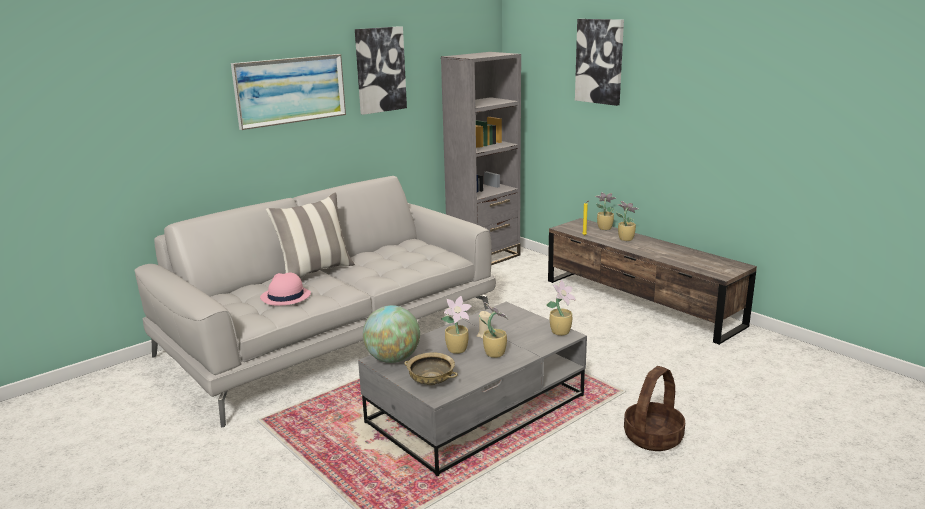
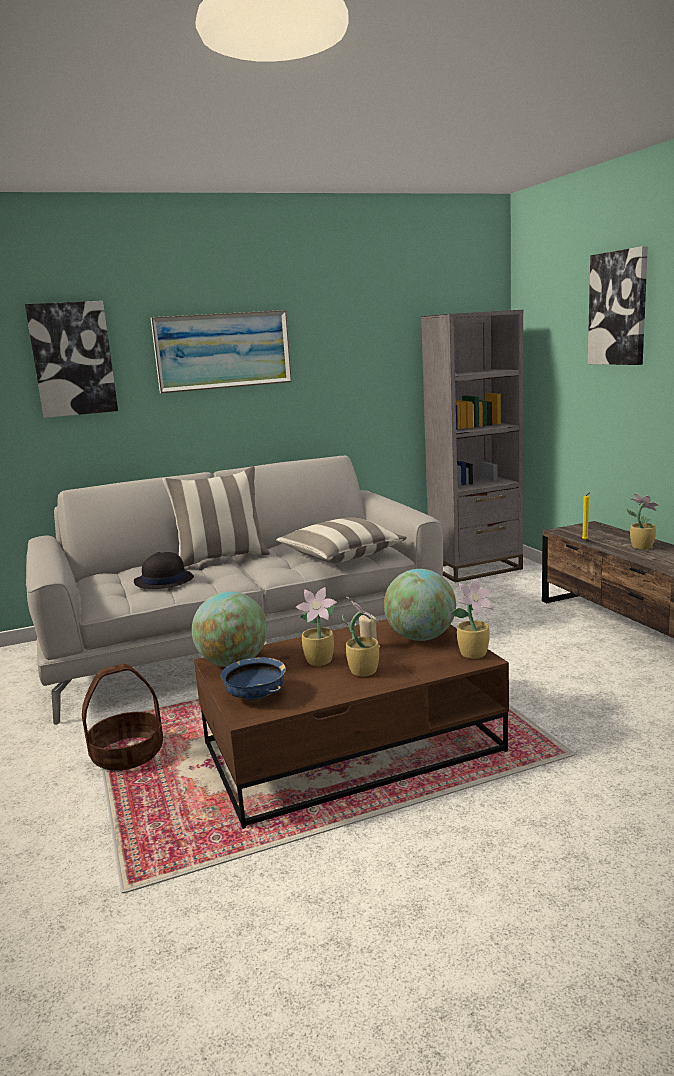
camera: 20 degrees right, 5 degrees down
(285, 296) = (163, 580): pink hat -> black hat
(380, 70) = (339, 331): picture -> picture (72, 359)
(416, 262) = (341, 556): none -> pillow
(431, 381) = (256, 695): beige bowl -> blue bowl
(477, 408) = (353, 747): grey coffee table -> brown coffee table
(516, 323) = (421, 637): none -> globe
(604, 228) = (618, 533): potted plant -> none
(653, 437) = (583, 829): basket -> basket (127, 755)

